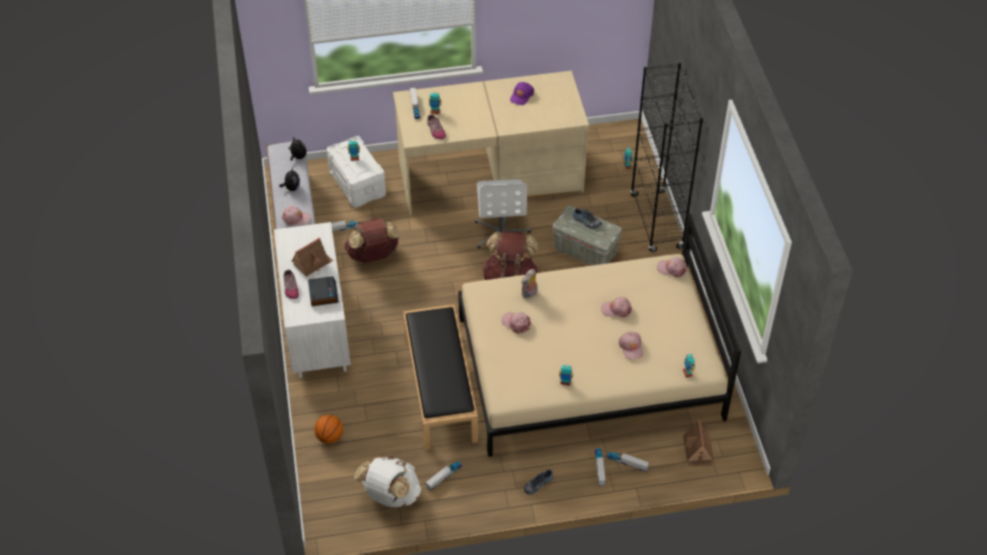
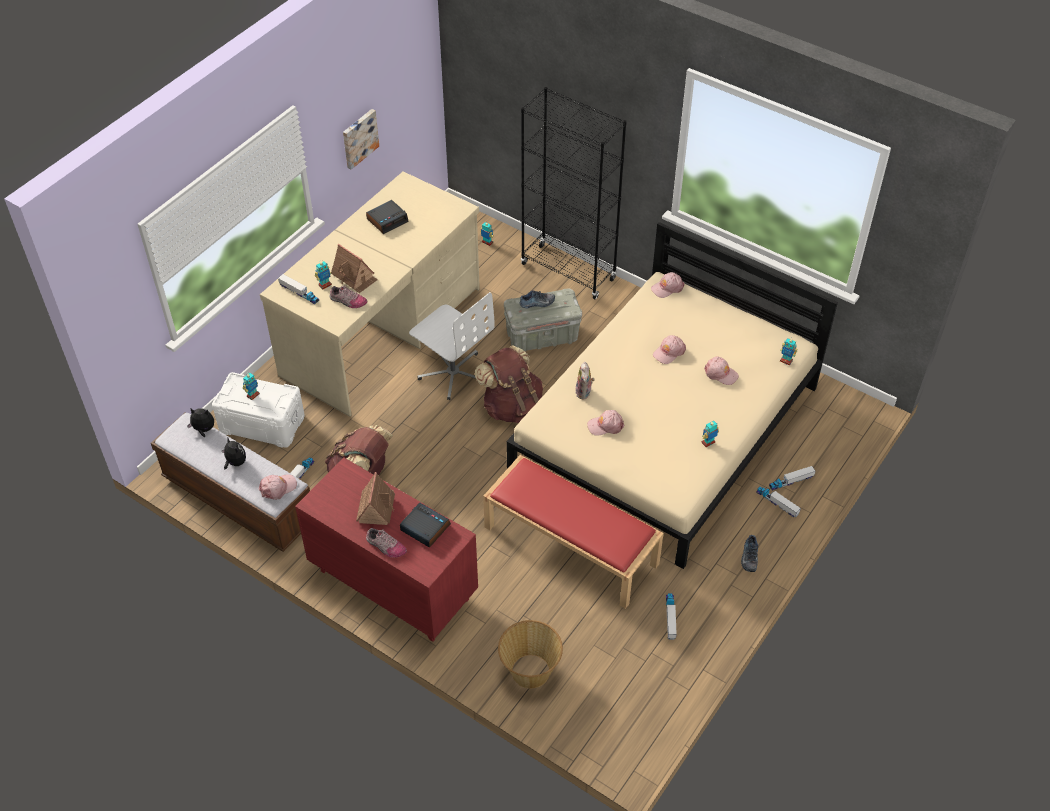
camera: 45 degrees left, 0 degrees up
(316, 329) = (393, 584): white dresser -> red dresser
(329, 437) = (530, 670): basketball -> basket
(390, 495) = (648, 674): white backpack -> none
(441, 389) = (572, 545): black bench -> red bench
(521, 96) = (387, 220): purple cap -> alarm clock
(540, 26) = (359, 138): none -> picture
(698, 451) = (826, 428): toy house -> toy house (354, 277)

